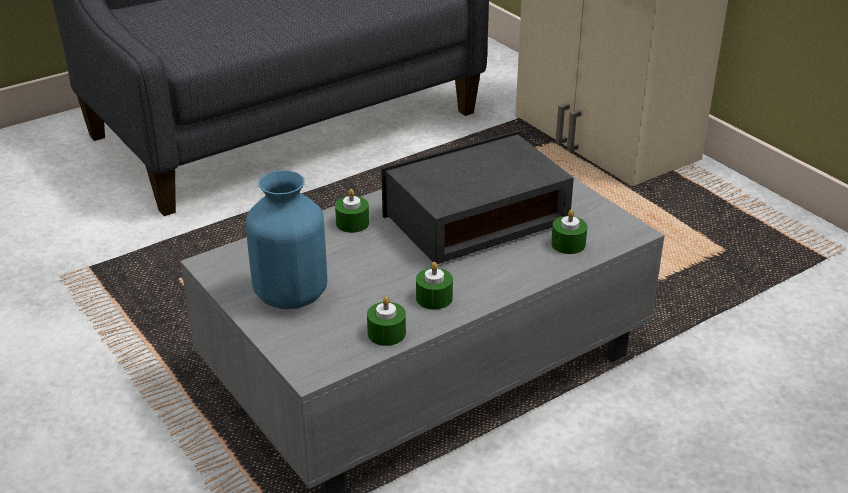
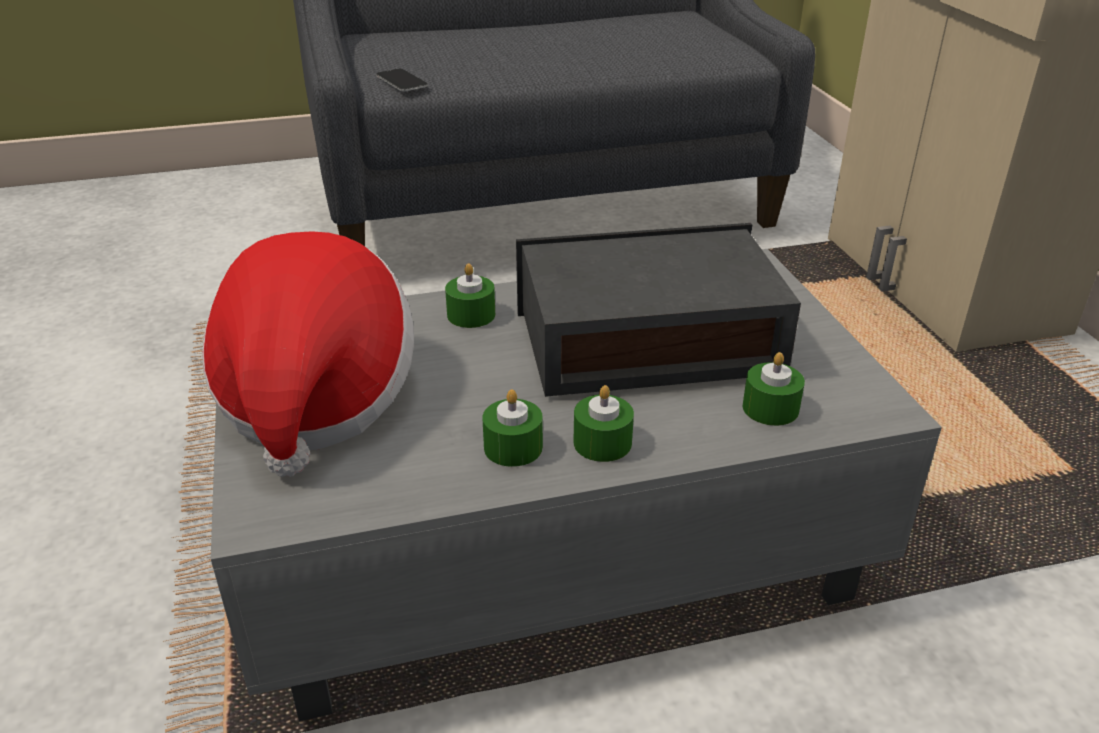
camera: 20 degrees right, 0 degrees up
(193, 52) = (401, 82): none -> phone
(290, 296) = (315, 397): blue vase -> hat
(386, 333) = (406, 486): green candle -> green candle (602, 443)

